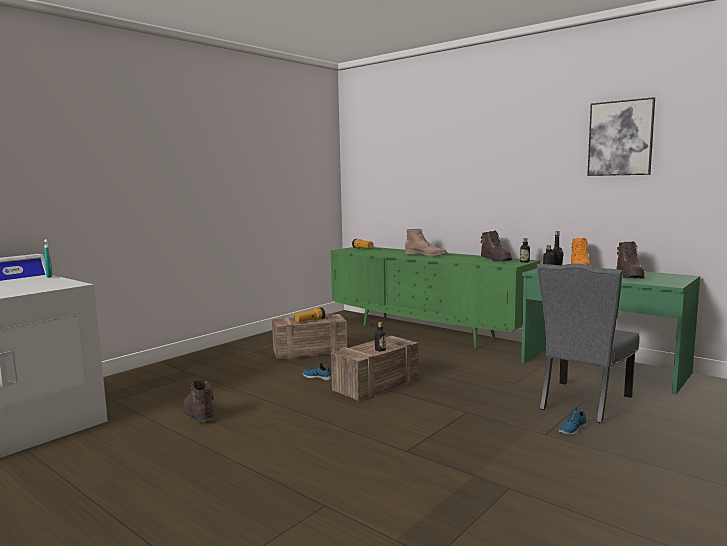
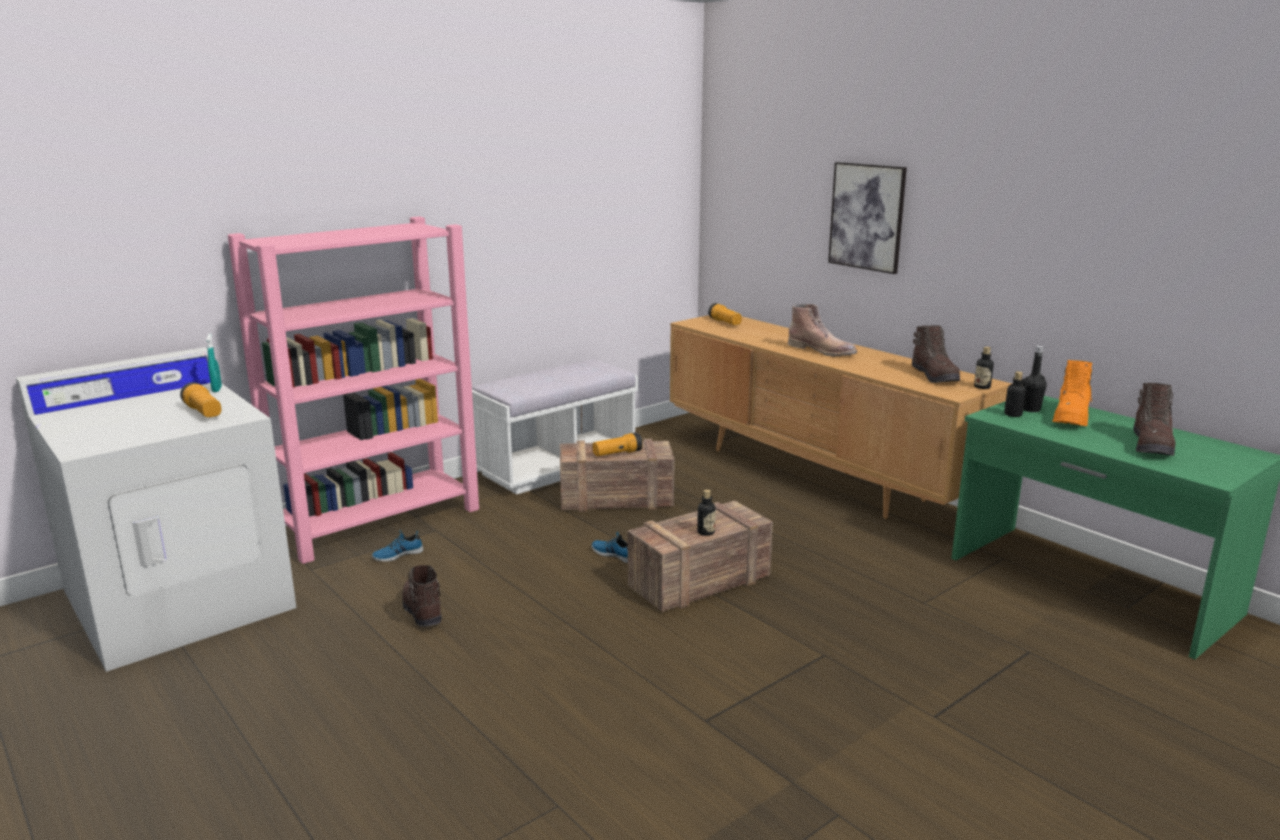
camera: 10 degrees right, 10 degrees up
(44, 284) = (203, 412): none -> flashlight
(154, 373) = (377, 521): none -> pink bookcase
(266, 340) = (556, 467): none -> white bench
(427, 332) = (816, 475): green cabinet -> brown cabinet
(572, 429) = (983, 711): shoe -> shoe (397, 554)
(583, 401) = (1026, 654): grey chair -> none
(620, 138) = (1177, 189): picture -> picture (867, 217)

